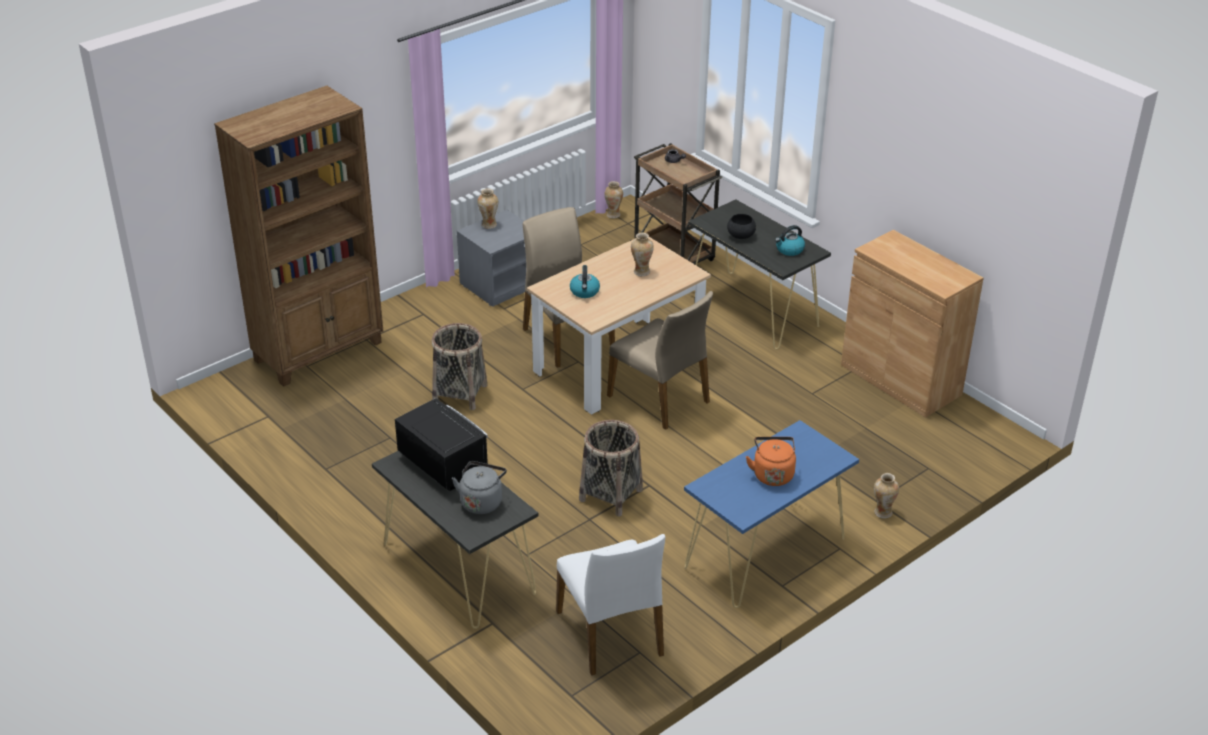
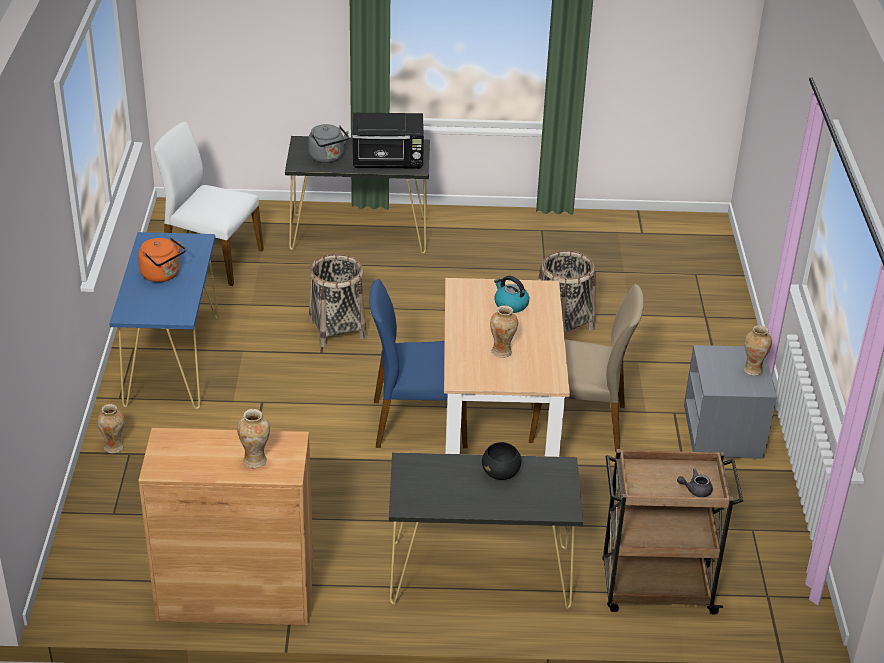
camera: 130 degrees right, 0 degrees up
(320, 351) = (711, 288): brown bookcase -> none
(613, 215) = (800, 596): vase -> vase (255, 461)
(660, 398) = (418, 422): beige chair -> blue chair
(789, 250) = (431, 489): kettle -> none

